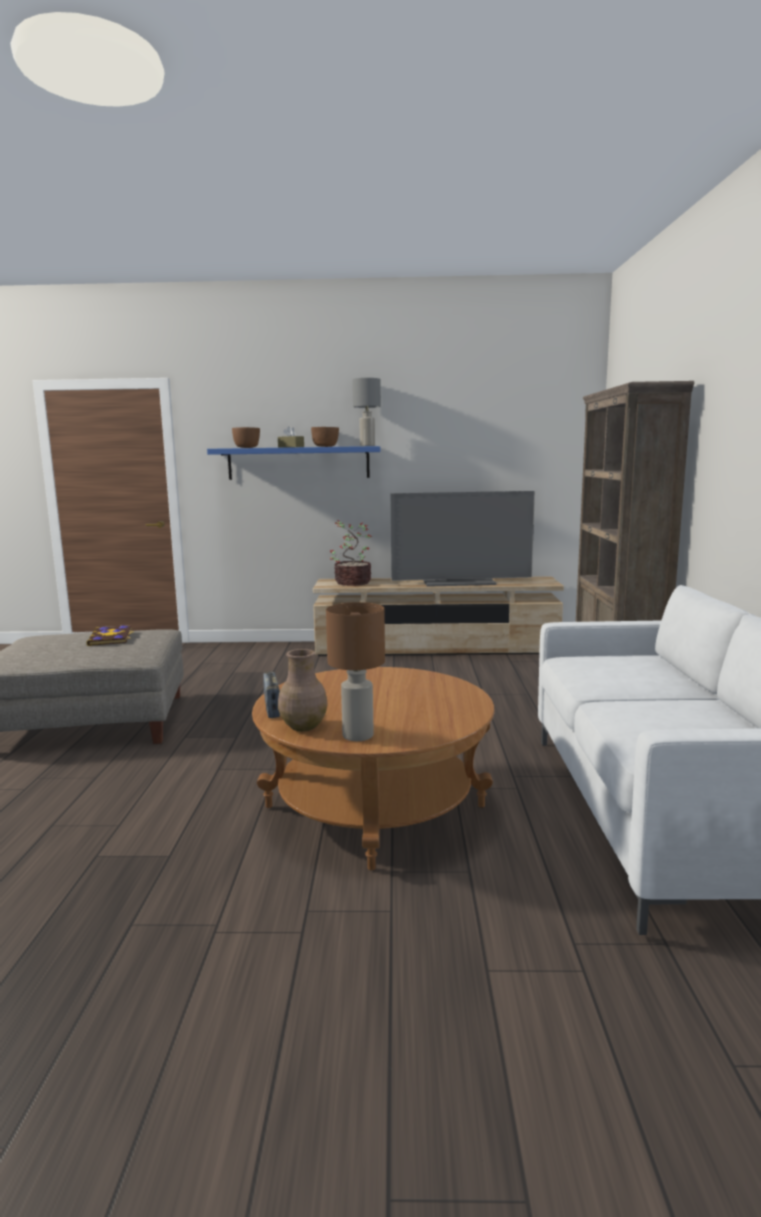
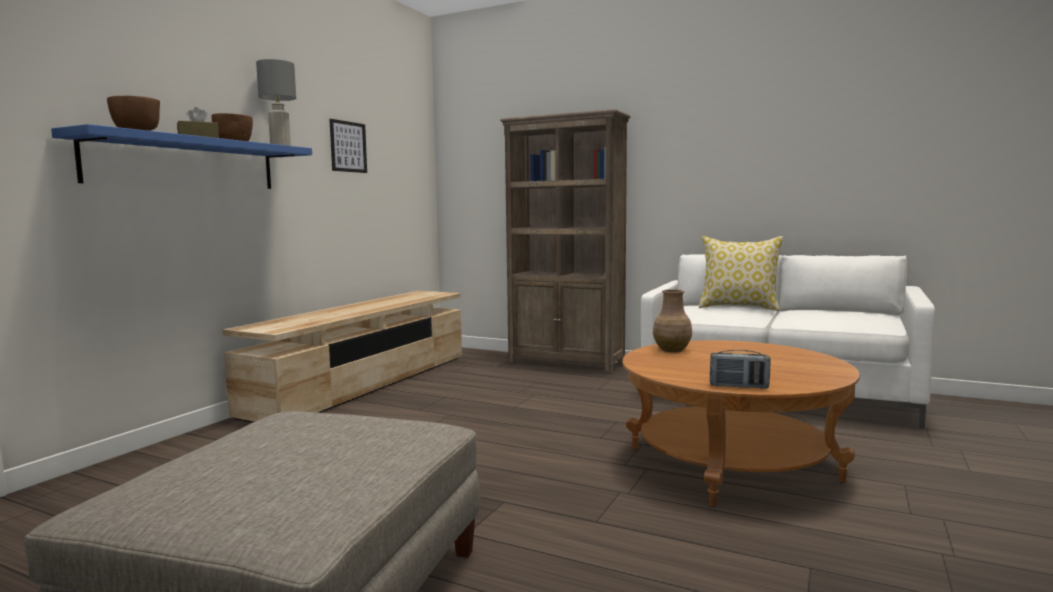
camera: 65 degrees left, 5 degrees down
(111, 637) = (292, 437): book -> none
(303, 726) = (793, 382): brown vase -> brown vase (672, 350)
(351, 583) = (288, 323): potted plant -> none
(357, 735) = (819, 372): brown table lamp -> none
(460, 582) = (382, 304): television -> none
(461, 435) = (348, 146): none -> picture
(671, 675) = (739, 307): none -> pillow

